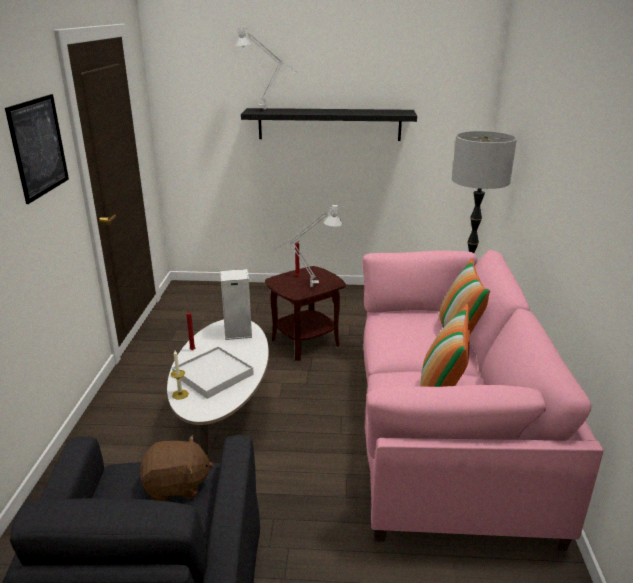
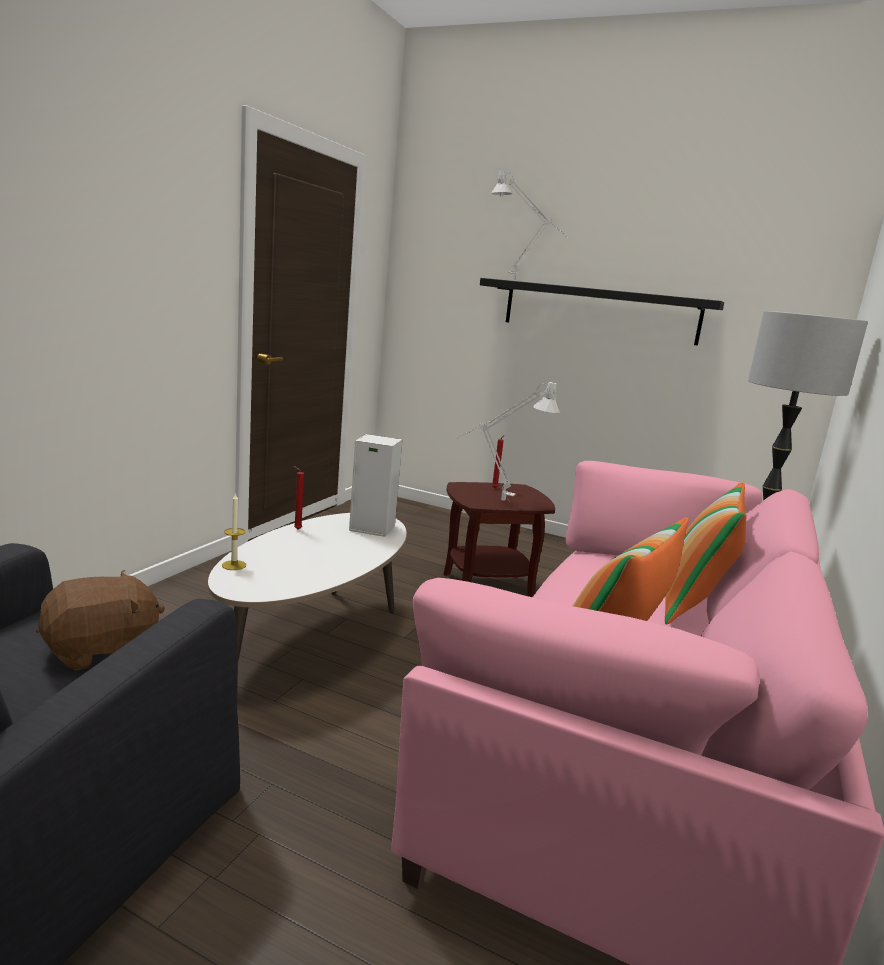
camera: 20 degrees right, 10 degrees down
(38, 147) = (171, 219): picture -> none
(177, 486) = (101, 650): brown plush toy -> brown plush toy turned 45 degrees counterclockwise
(213, 374) = (297, 558): white tray -> none

